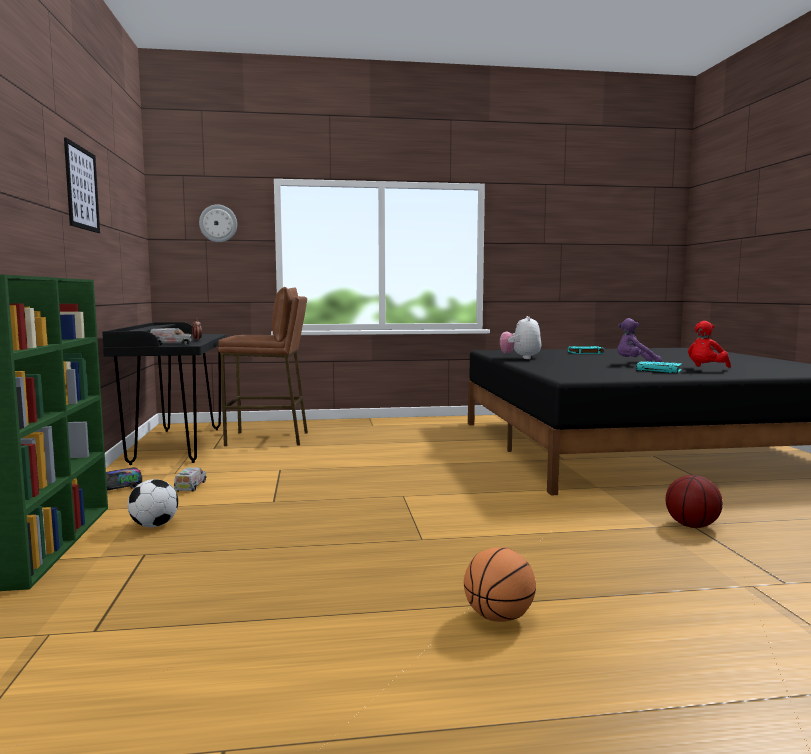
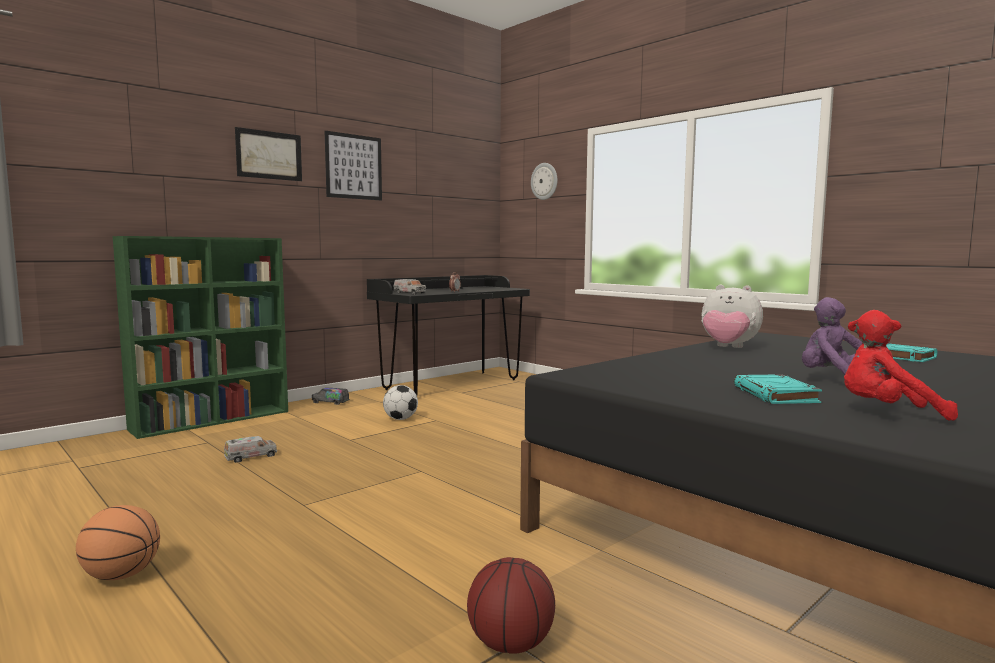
camera: 55 degrees right, 0 degrees up
(33, 162) = (269, 155): none -> picture
(154, 525) = (264, 429): football -> football (400, 419)
(190, 486) = (357, 413): toy truck -> toy truck (251, 457)
(268, 439) = (516, 396): brown stool -> none
(520, 358) = (728, 347): plush toy -> plush toy turned 120 degrees counterclockwise

